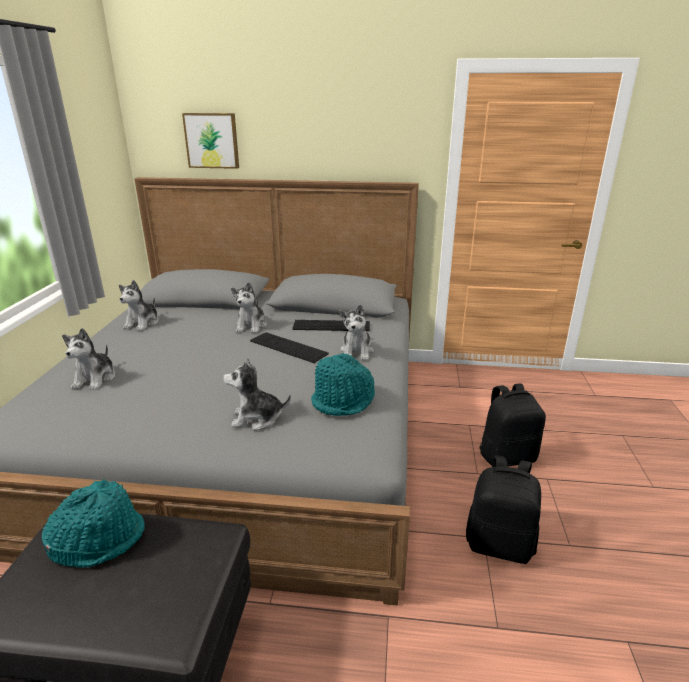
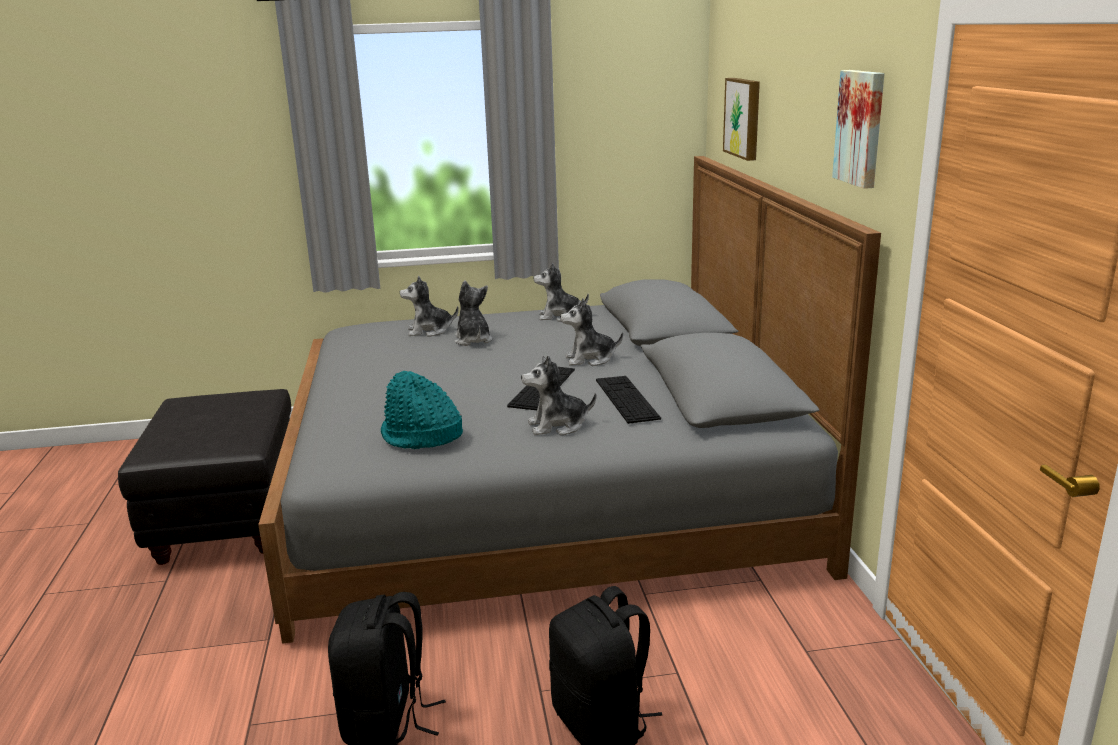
camera: 75 degrees right, 5 degrees down
(98, 539) = (243, 408): turquoise hat -> none
(257, 418) = (375, 404): plush toy -> plush toy (473, 340)
(385, 131) = (862, 128): none -> picture

